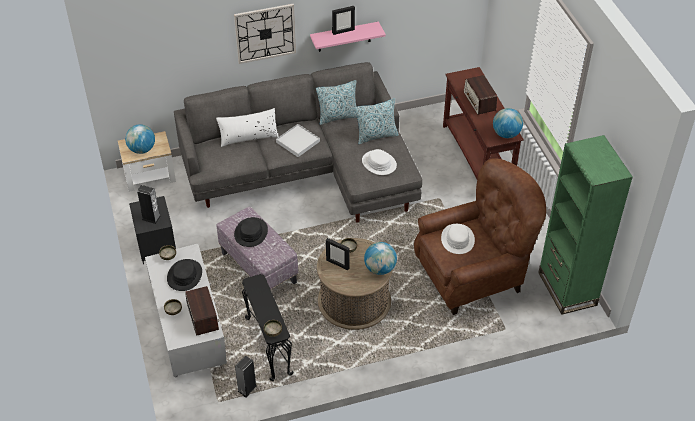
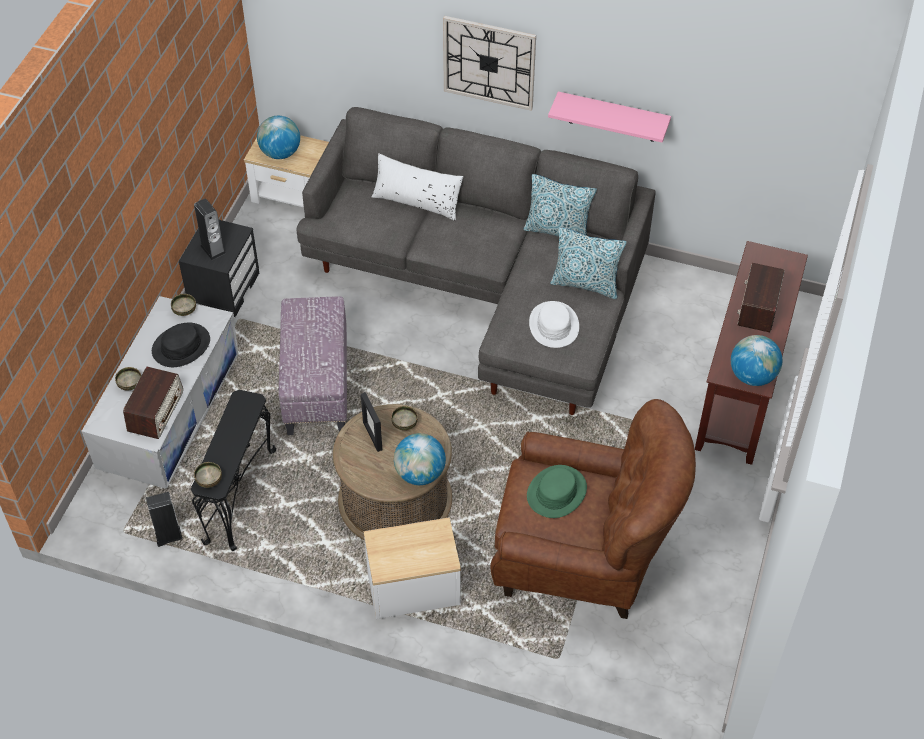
camera: 35 degrees right, 5 degrees up
(251, 233) = (310, 333): black hat -> none
(297, 142) = (472, 239): white tray -> none
(343, 31) = (607, 108): picture frame -> none
(404, 338) = (413, 587): none -> side table
(457, 239) = (556, 492): white hat -> green hat
(567, 289) = (698, 654): green bookcase -> none

